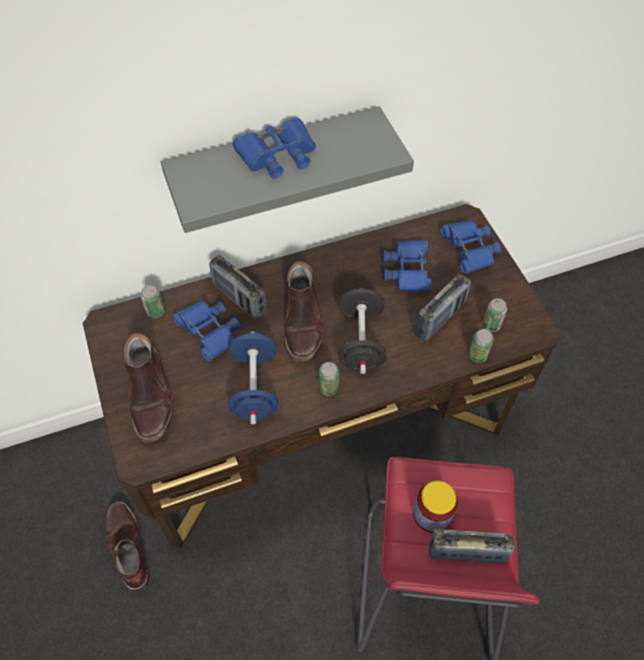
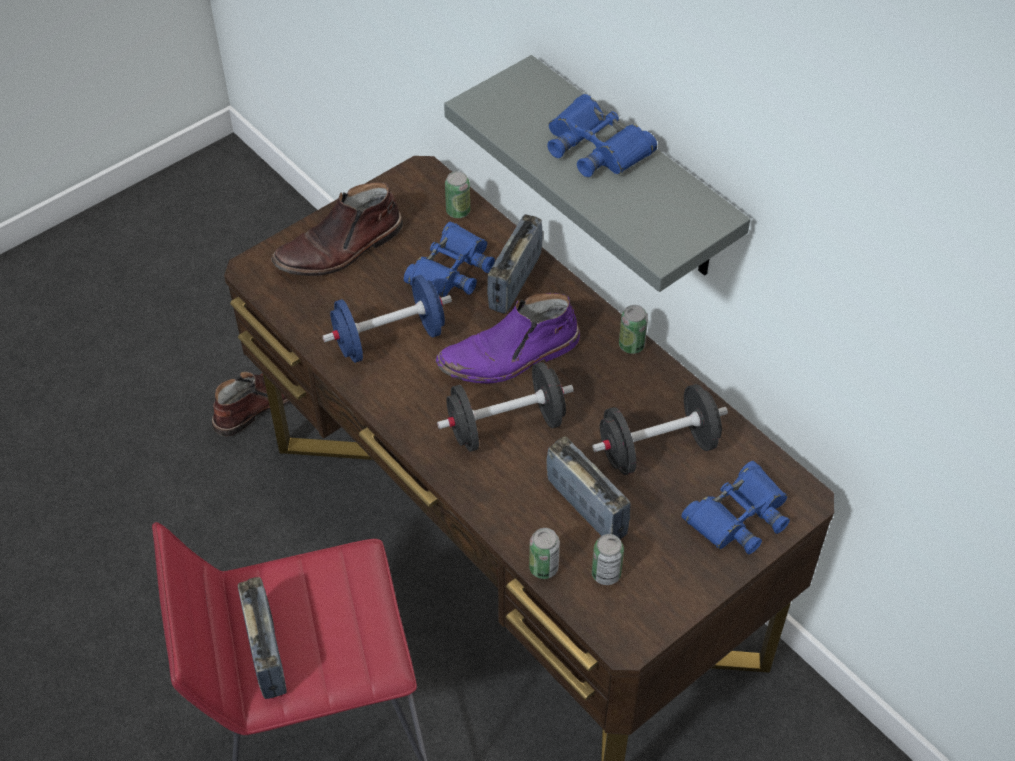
camera: 70 degrees right, 5 degrees down
(303, 322) = (509, 357): brown boot -> purple boot
(328, 388) = (419, 412): can -> can (631, 345)
(408, 270) = (657, 449): blue binoculars -> black dumbbell
(432, 514) = (308, 601): jar -> none
(439, 319) = (586, 507): radio -> radio turned 150 degrees counterclockwise

